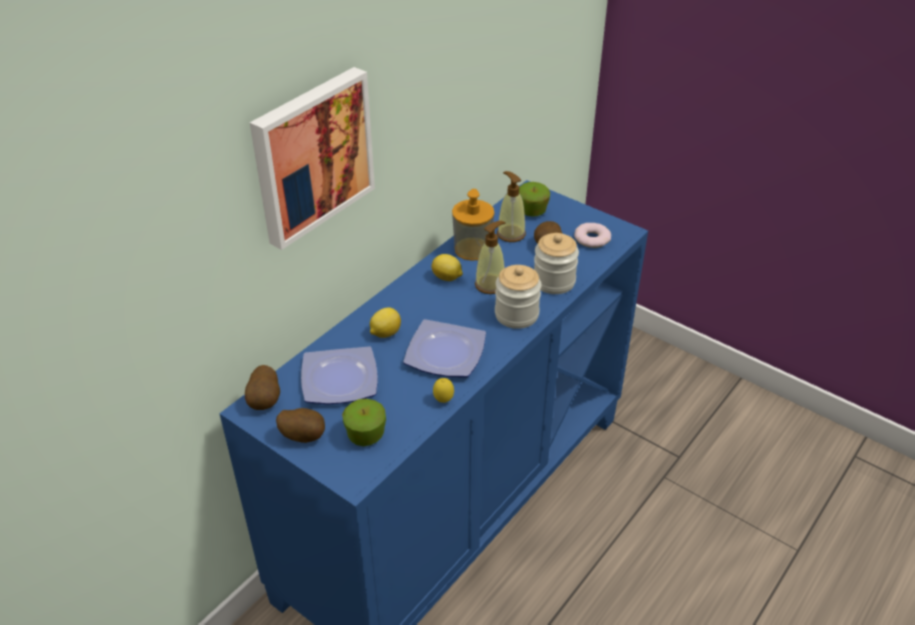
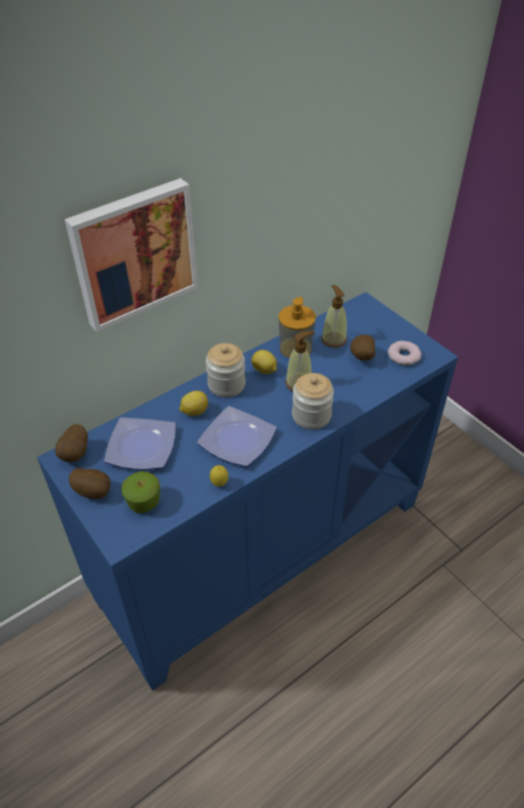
camera: 15 degrees right, 5 degrees up
(532, 211) = (360, 321): apple -> none
(554, 281) = (355, 390): jar -> jar (226, 385)

